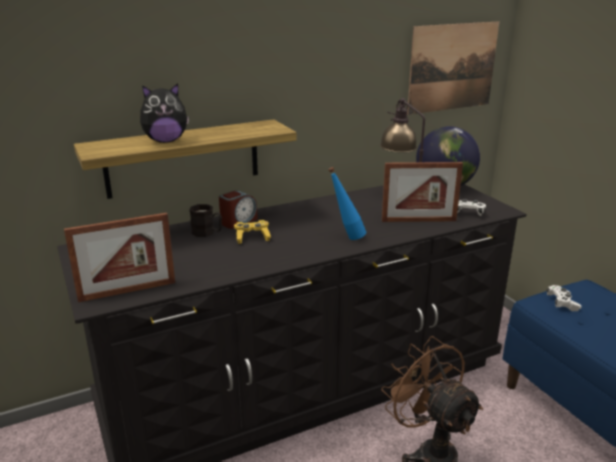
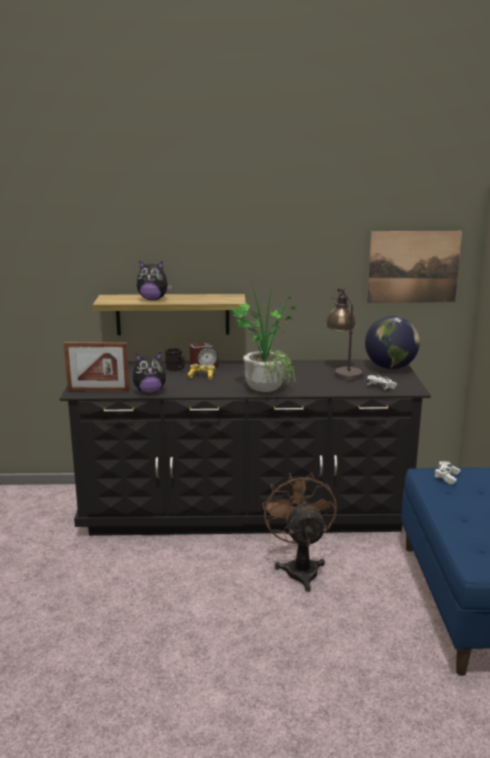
camera: 25 degrees right, 5 degrees down
(206, 277) = (150, 391): none -> plush toy
(346, 238) = (265, 387): blue bottle -> potted plant
(418, 220) = (333, 385): picture frame -> none

